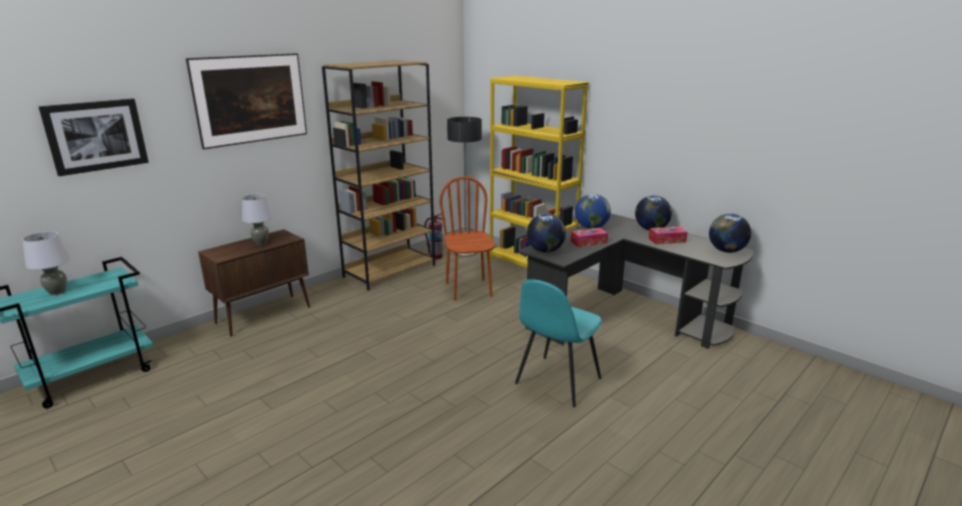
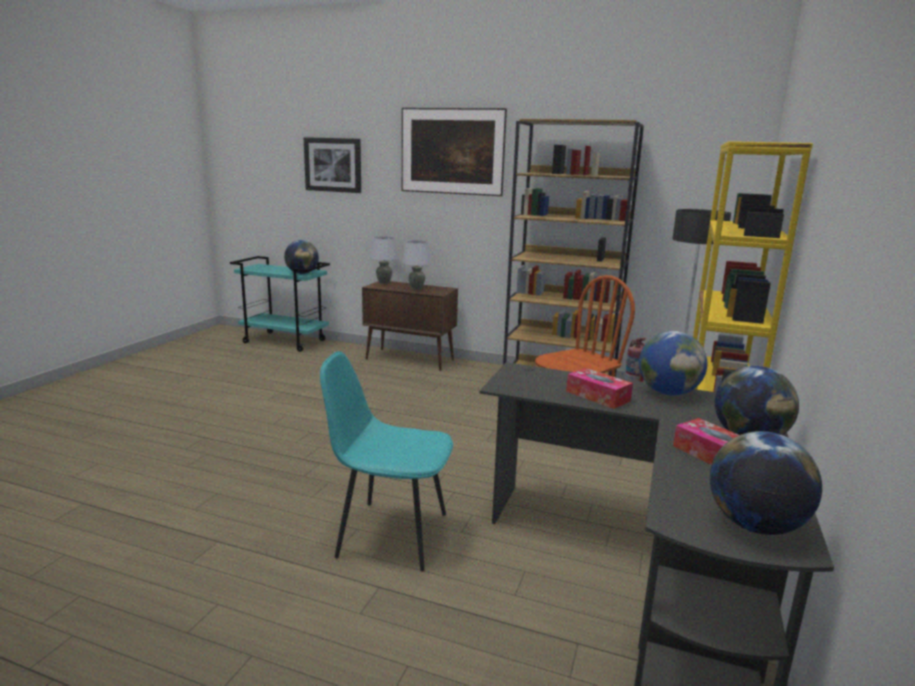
camera: 65 degrees right, 5 degrees down
(57, 292) = (276, 269): grey table lamp -> grey table lamp (384, 283)
(545, 251) = (521, 375): globe -> globe (302, 273)

